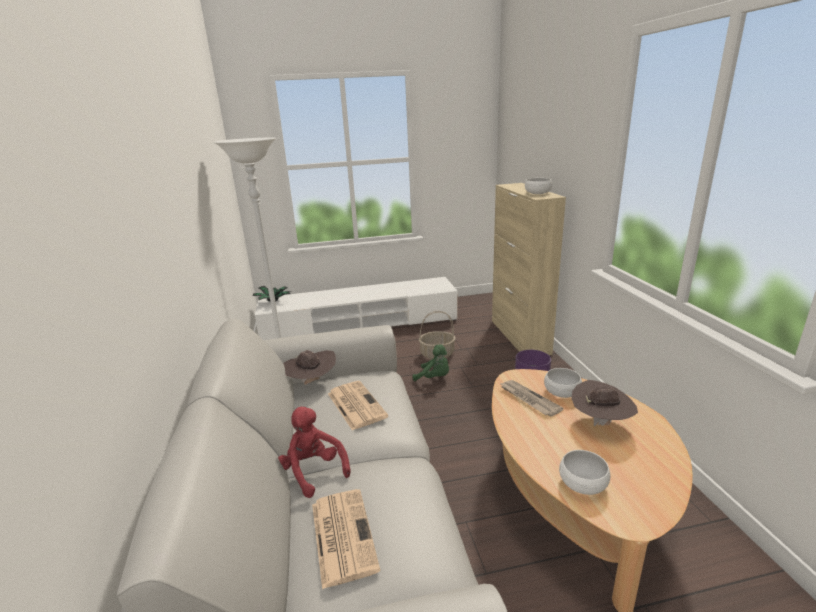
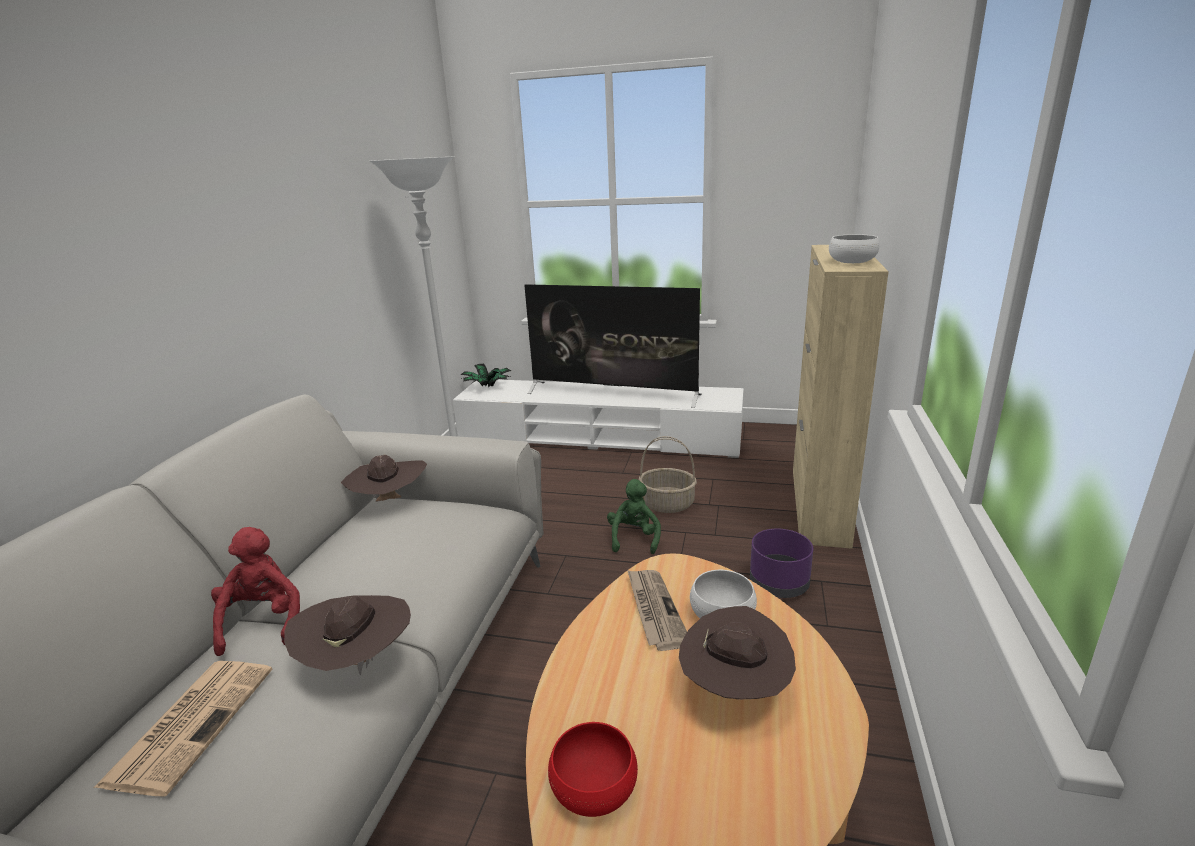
camera: 25 degrees right, 0 degrees up
(355, 404) = (401, 546): newspaper -> none
(368, 292) = (613, 394): none -> television
(405, 471) = (358, 662): none -> brown hat
(434, 378) = (634, 538): green plush toy -> green plush toy turned 135 degrees counterclockwise
(583, 483) = (594, 786): white bowl -> red bowl

